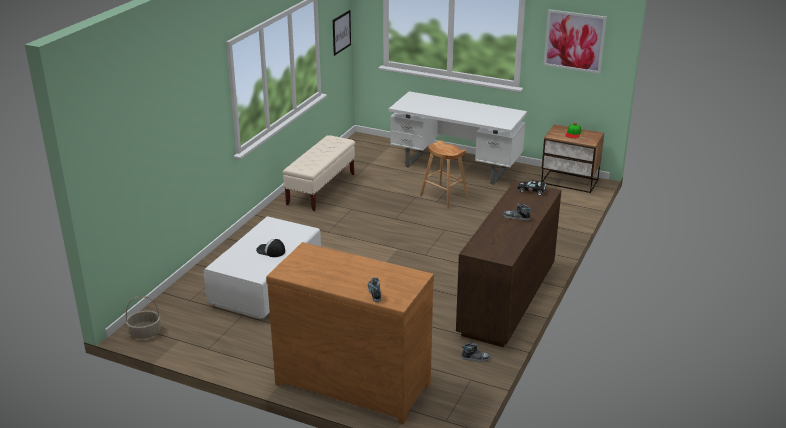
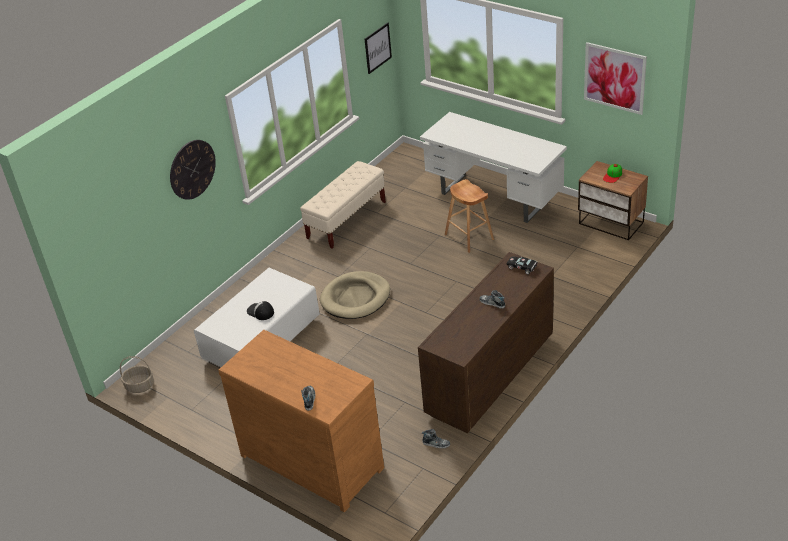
camera: 15 degrees right, 10 degrees up
(196, 110) = (192, 169): none -> wall clock
(351, 247) = (355, 298): none -> beige dog bed

